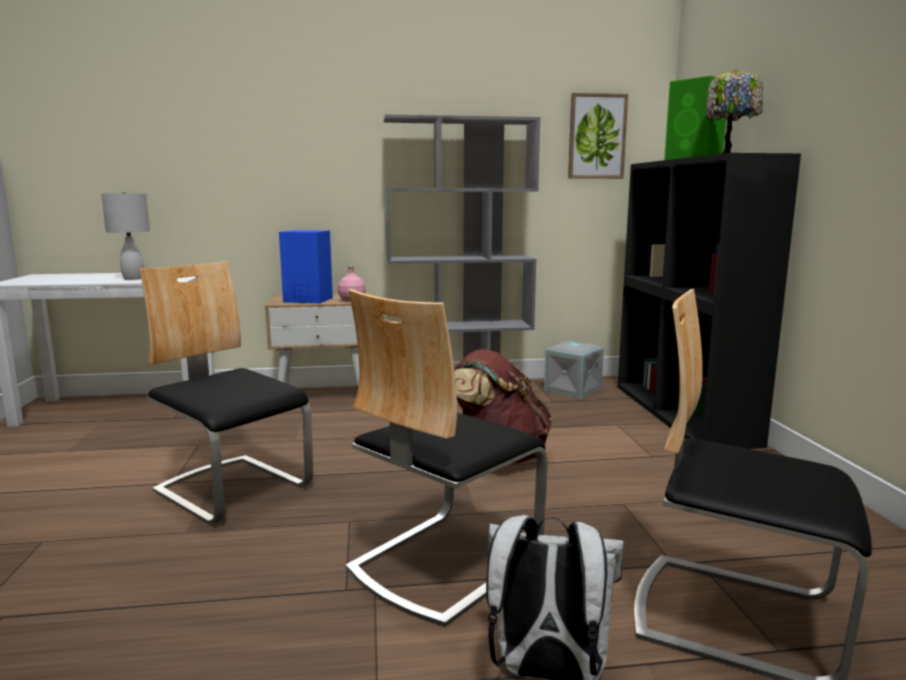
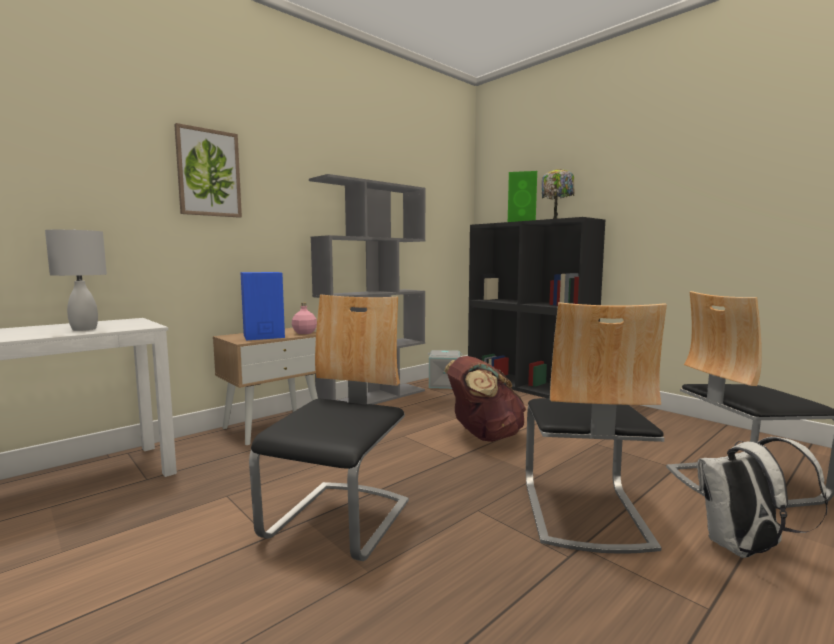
camera: 35 degrees left, 5 degrees down
(233, 489) = (339, 520): chair -> chair turned 105 degrees clockwise
(596, 136) = (438, 205): picture -> picture (208, 173)

